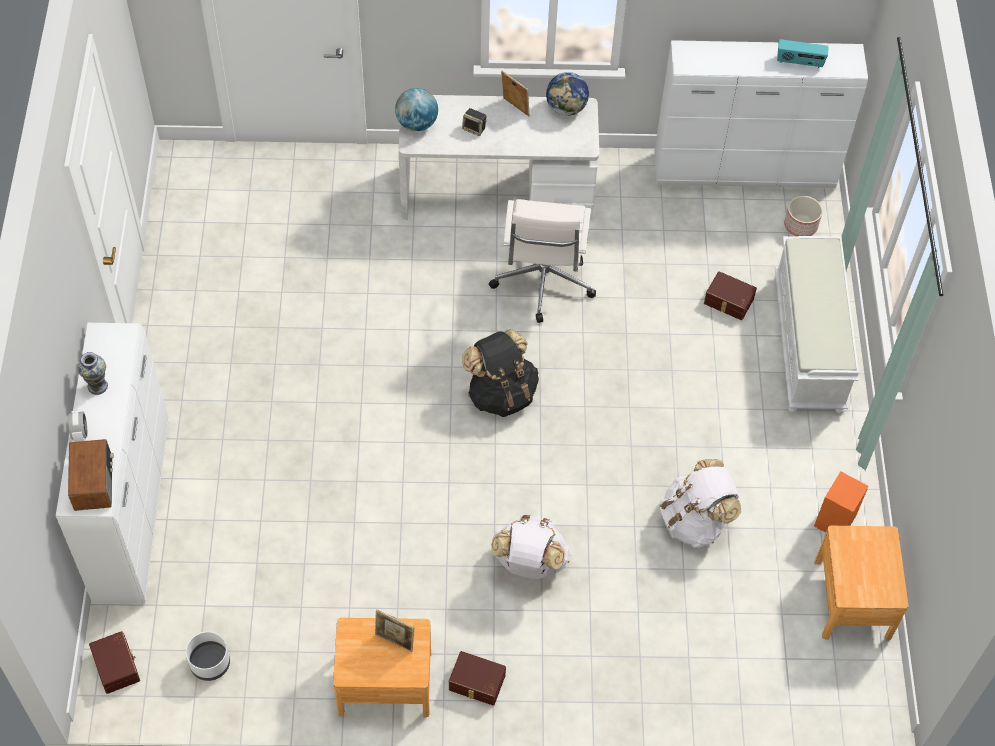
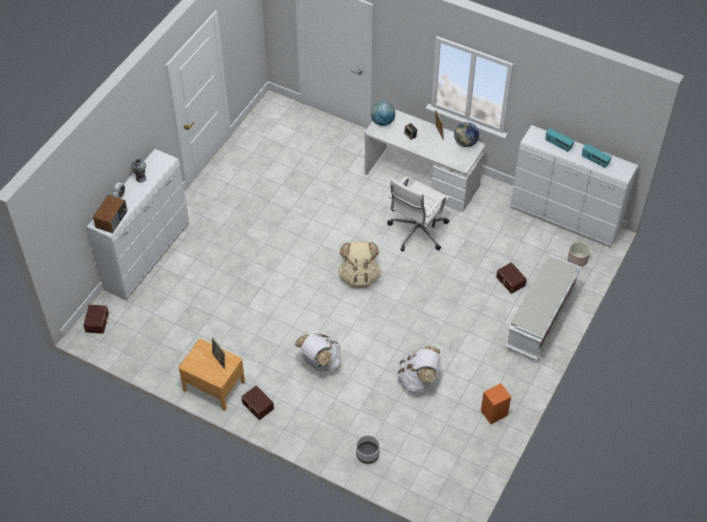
camera: 30 degrees right, 5 degrees down
(209, 663) = (139, 340): white planter -> white planter (367, 454)
(501, 393) = (359, 277): black backpack -> beige backpack
(731, 58) = (558, 145): none -> radio
(852, 599) = (477, 455): brown nightstand -> none

